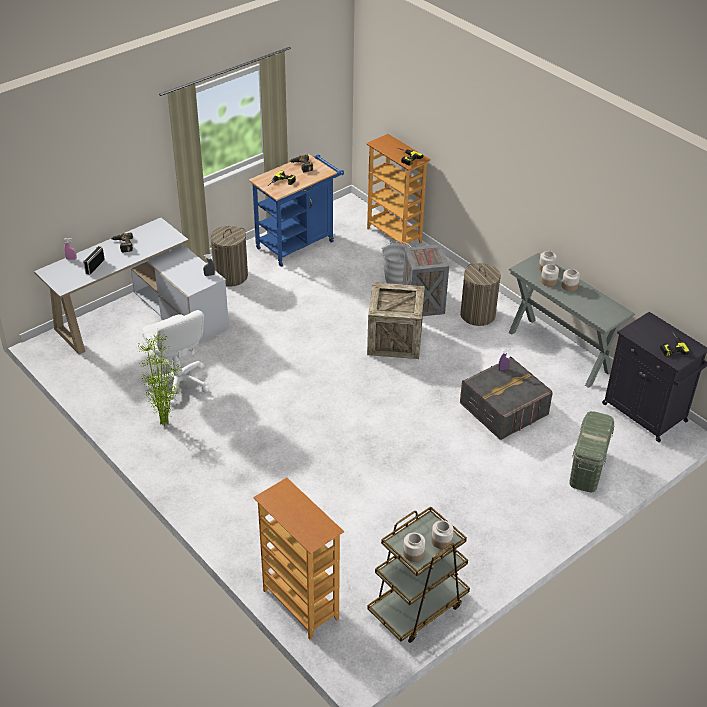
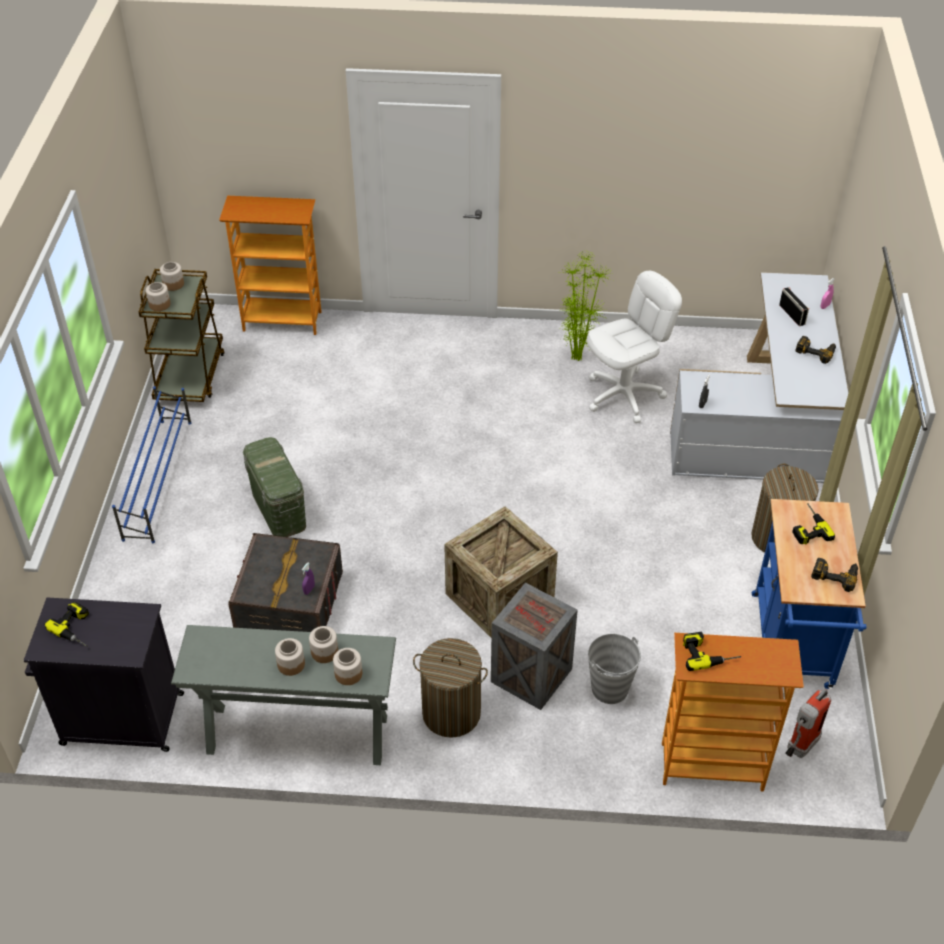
camera: 135 degrees right, 5 degrees up
(178, 383) = (624, 395): white office chair -> white office chair turned 135 degrees clockwise
(352, 219) = (798, 749): none -> fire extinguisher
(513, 536) = (158, 479): none -> blue shoe rack
(587, 469) = (139, 596): green storage box -> green storage box (278, 509)

